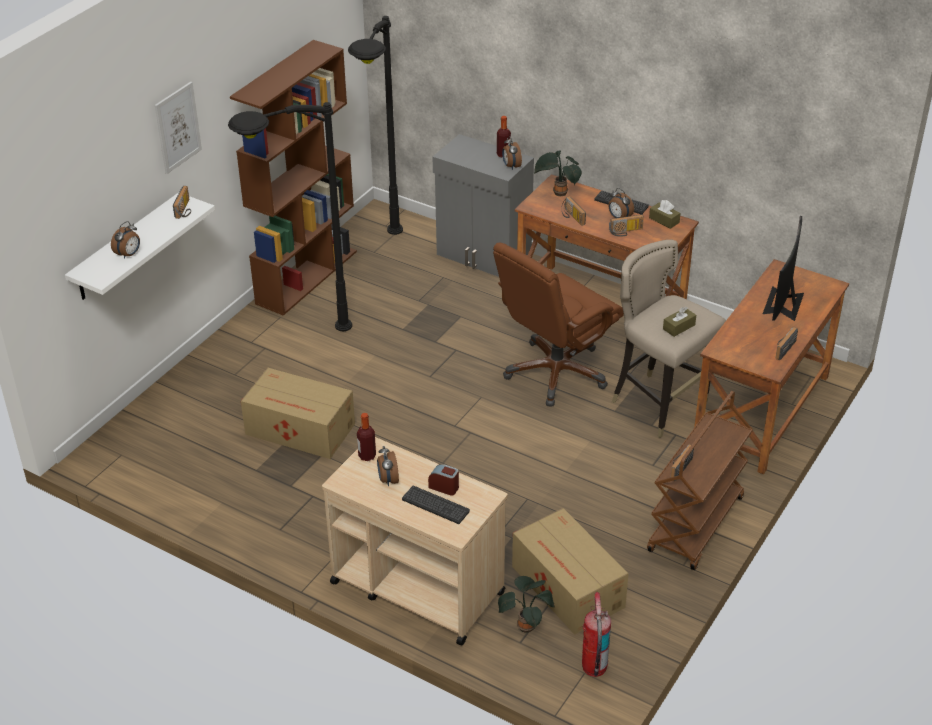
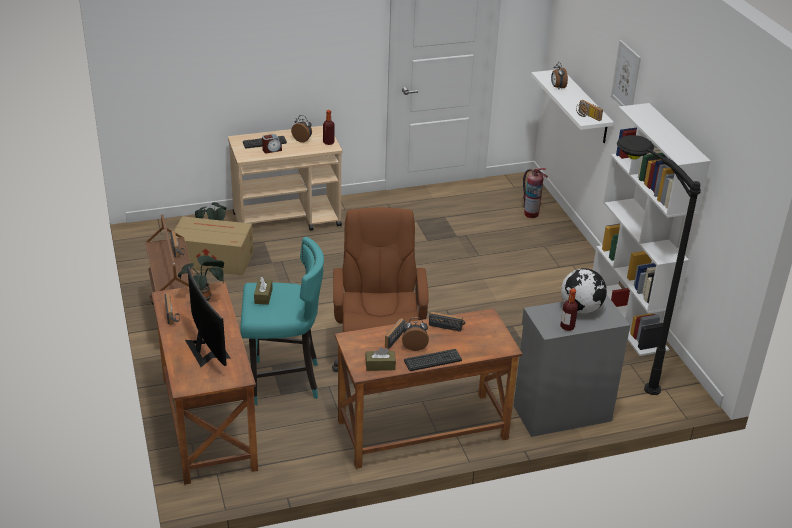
camera: 130 degrees right, 5 degrees down
(294, 345) = (548, 278): black floor lamp -> none
(301, 430) = (459, 243): cardboard box -> none
(306, 277) = (628, 319): brown bookcase -> white bookcase
(470, 158) = (581, 309): none -> globe
(511, 166) = (544, 320): alarm clock -> none
(558, 193) = (488, 339): potted plant -> potted plant (205, 298)
(594, 667) = (159, 238): fire extinguisher -> fire extinguisher (531, 214)
(659, 404) = (284, 382): beige stool -> turquoise stool

